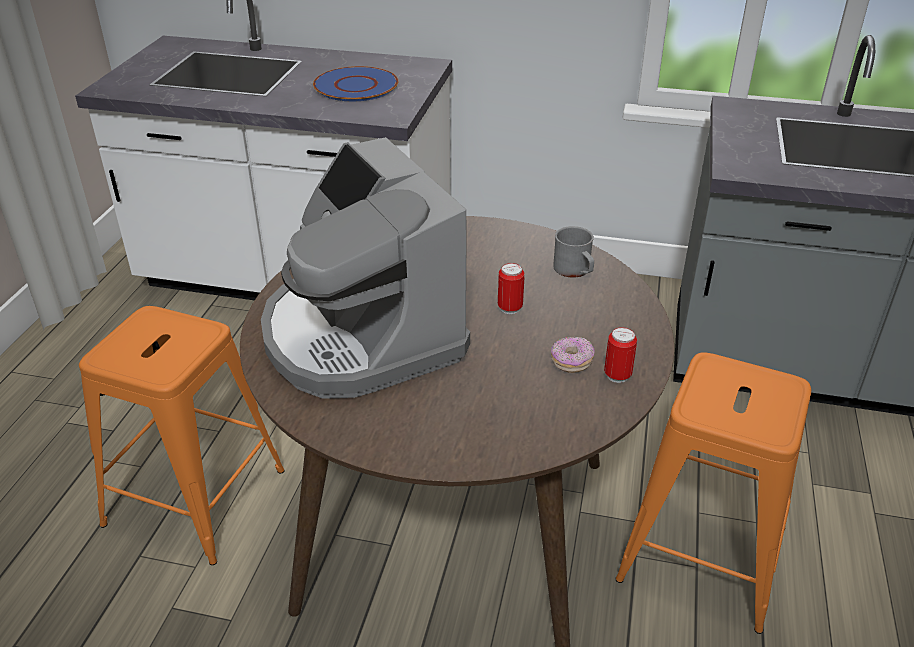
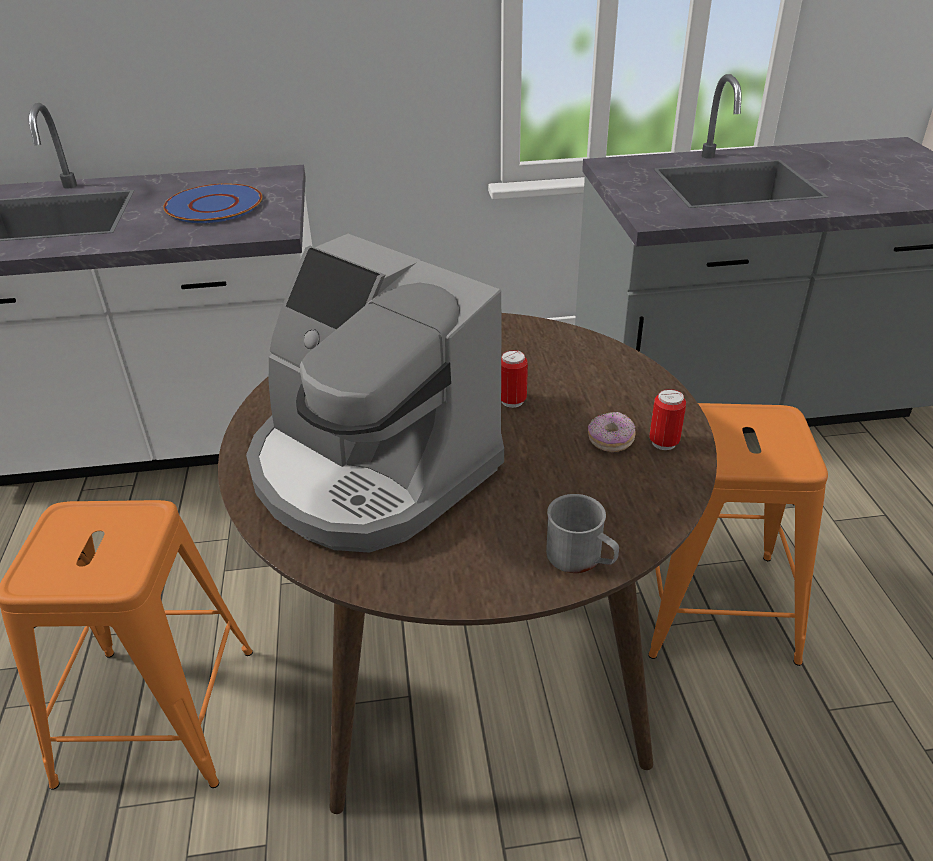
camera: 20 degrees left, 0 degrees up
(575, 271) = (552, 349): grey mug -> grey mug (581, 558)

